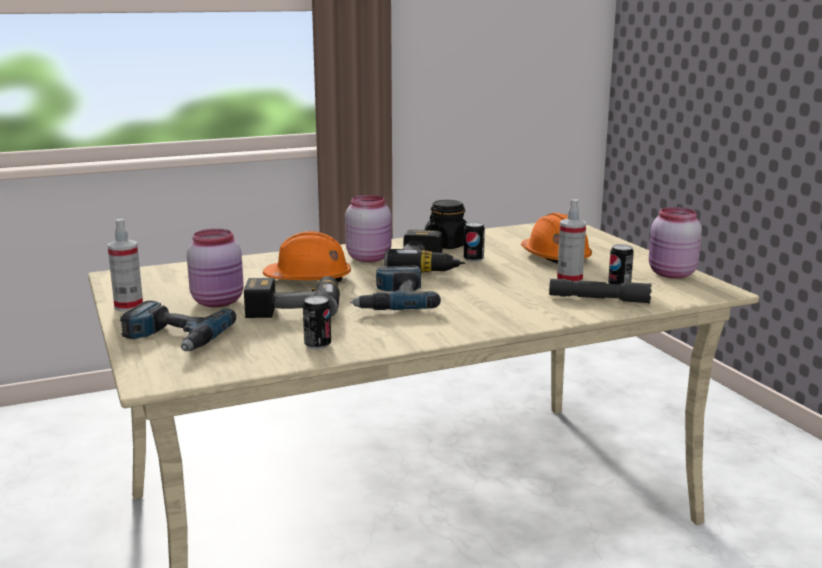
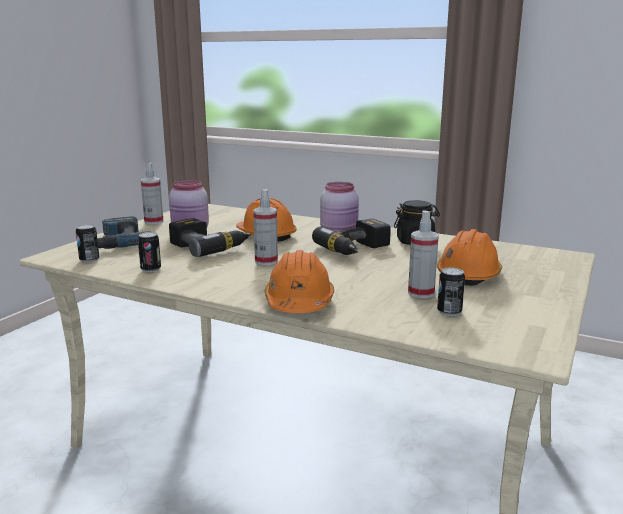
camera: 50 degrees right, 0 degrees up
(393, 300) = (266, 261): power drill -> spray bottle
(473, 259) = (401, 256): can -> can (89, 260)
(524, 317) = (299, 302): none -> orange hard hat
(599, 299) = (394, 314): grey flashlight -> none
(671, 274) = (533, 322): pink jar -> none

